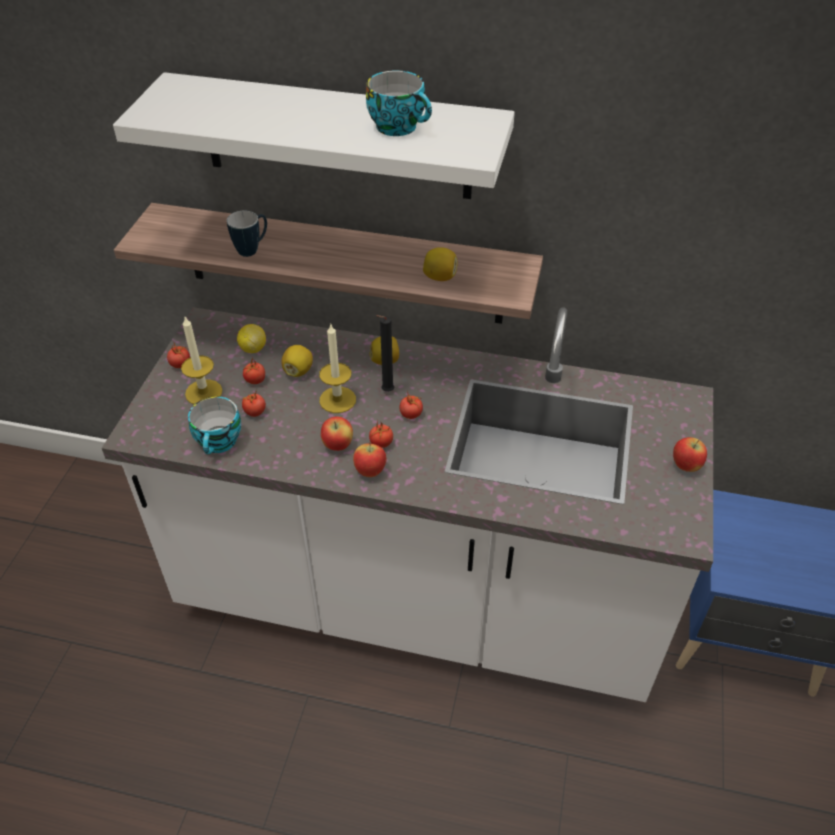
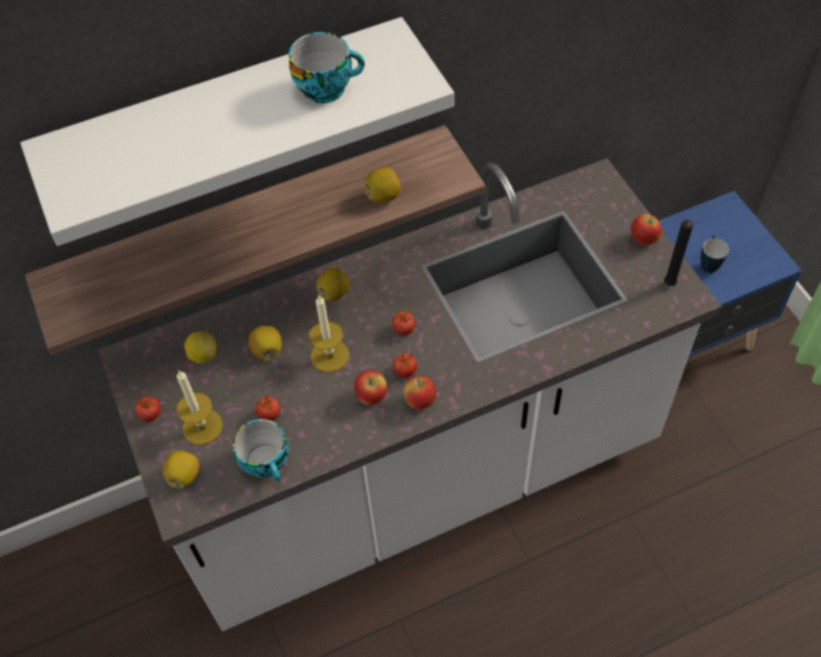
camera: 35 degrees left, 10 degrees up
(159, 415) = (184, 475): none -> lemon
(252, 249) = (188, 266): mug -> mug (709, 263)
(255, 381) = (238, 385): tomato -> none
(386, 392) = (363, 321): black candle -> black candle (669, 286)

